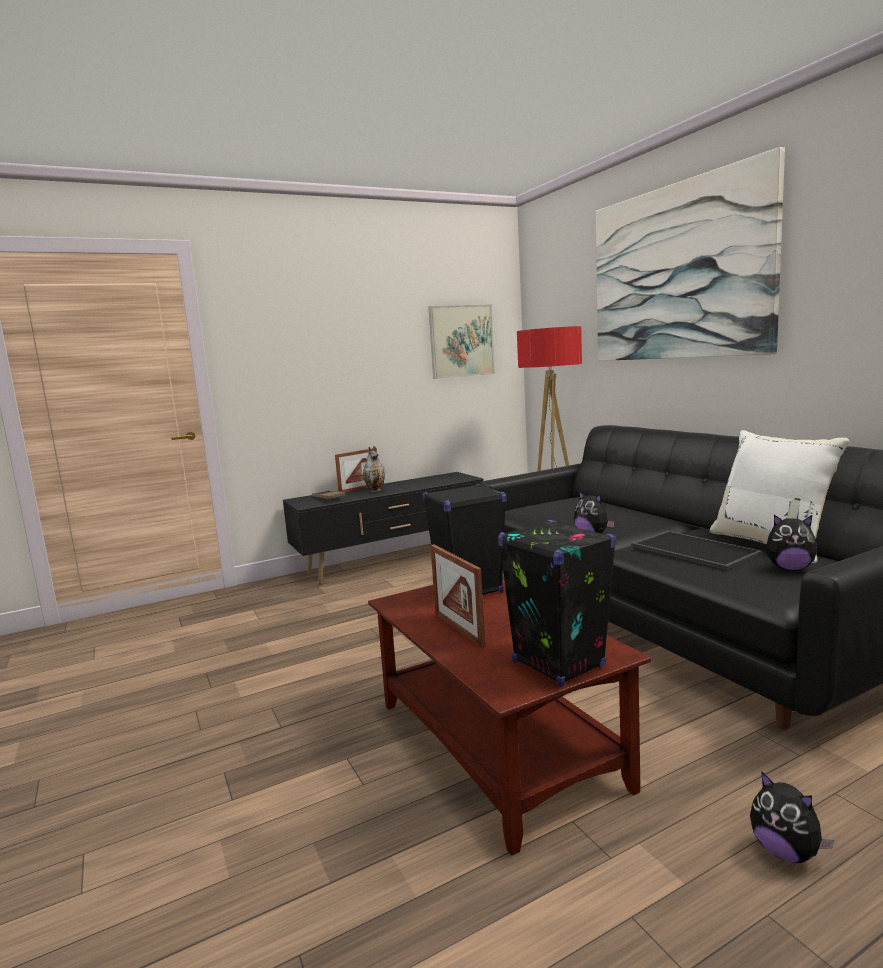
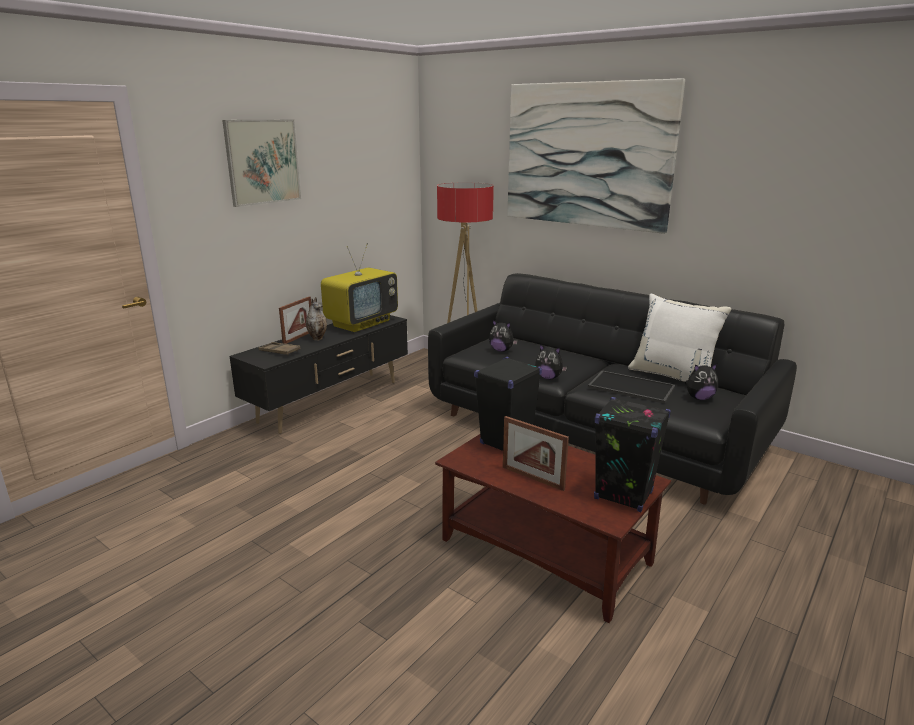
camera: 25 degrees left, 10 degrees up
(433, 480) = (361, 323): none -> television
(461, 341) = (375, 187): picture -> picture (263, 162)
(785, 852) = (745, 580): plush toy -> plush toy (501, 350)

